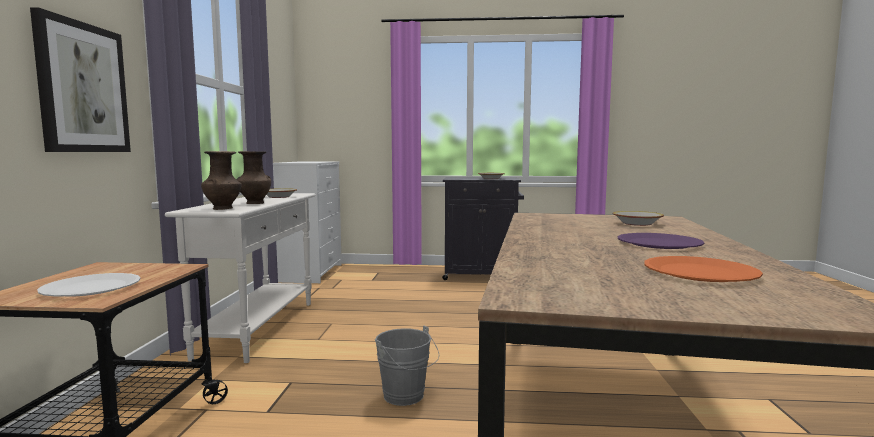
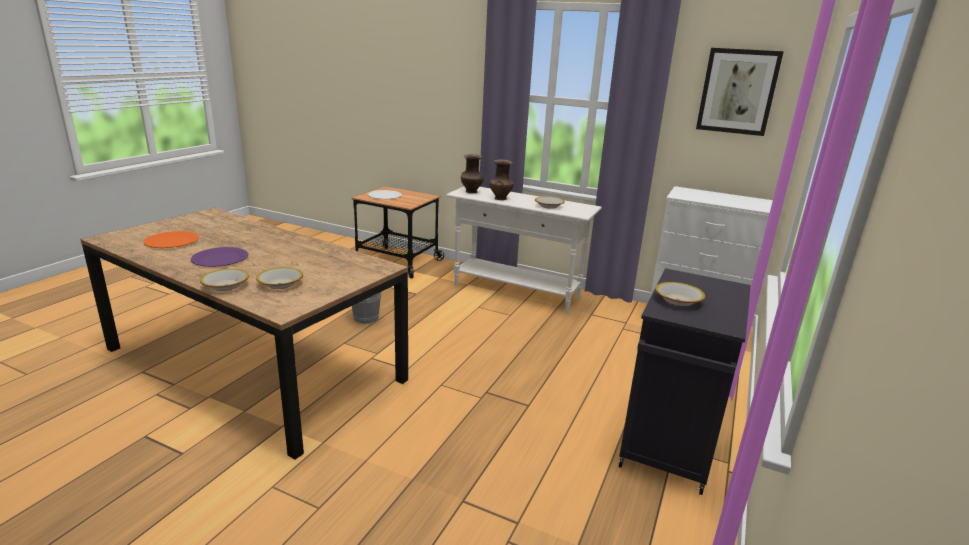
camera: 110 degrees right, 15 degrees up
(82, 88) = (455, 111): picture -> picture (737, 91)
(690, 231) = (225, 286): none -> bowl

